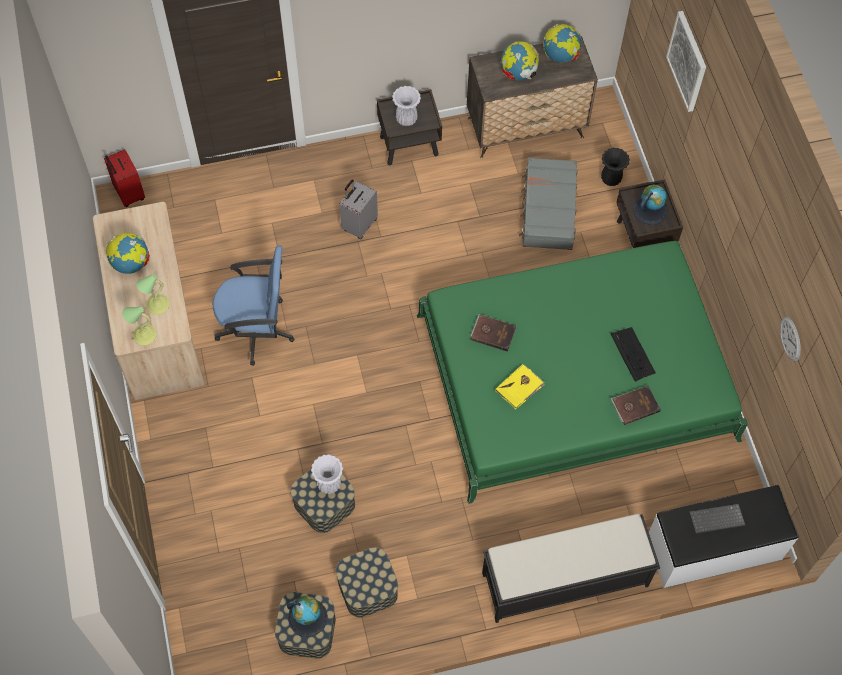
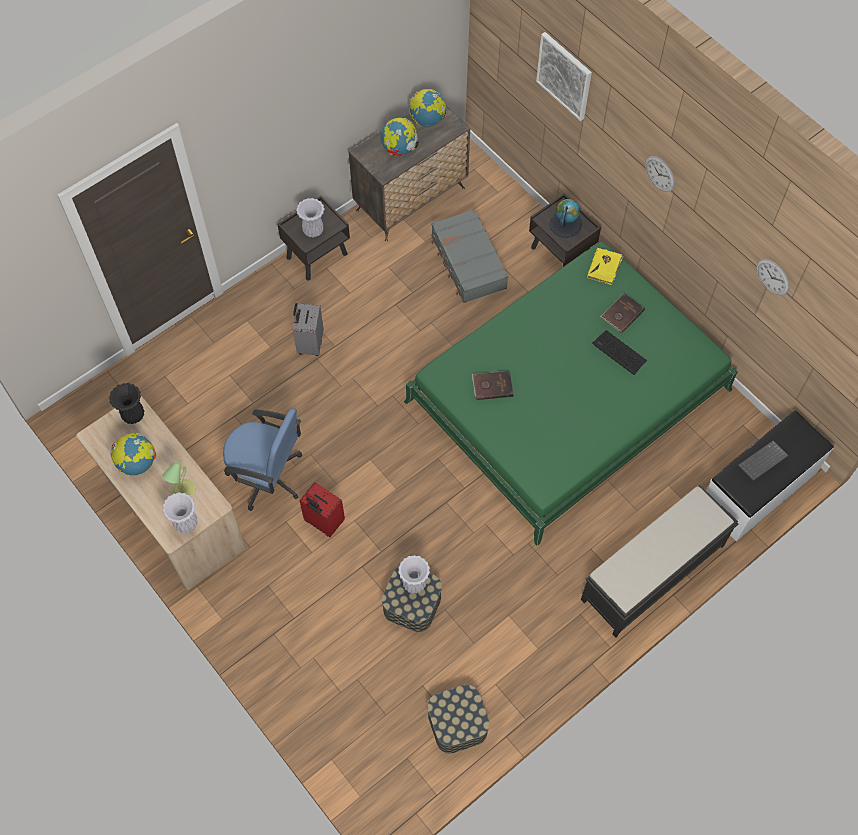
camera: 25 degrees left, 0 degrees up
(128, 194) = (80, 404): red suitcase -> red suitcase (323, 522)
(143, 335) = (185, 523): table lamp -> white vase
(257, 329) = (267, 476): blue office chair -> blue office chair turned 45 degrees clockwise
(307, 617) = (459, 710): globe -> none
(367, 588) = (490, 660): storage box -> none
(520, 387) = (540, 423): yellow book -> yellow book (605, 267)
(611, 179) = (507, 214): black vase -> black vase (134, 415)
(635, 405) = (645, 395): brown book -> brown book (621, 314)
(733, 193) = (660, 173): none -> wall clock

